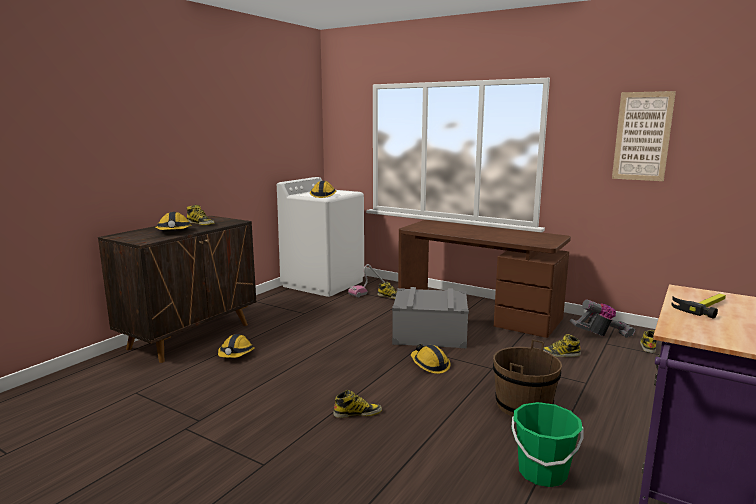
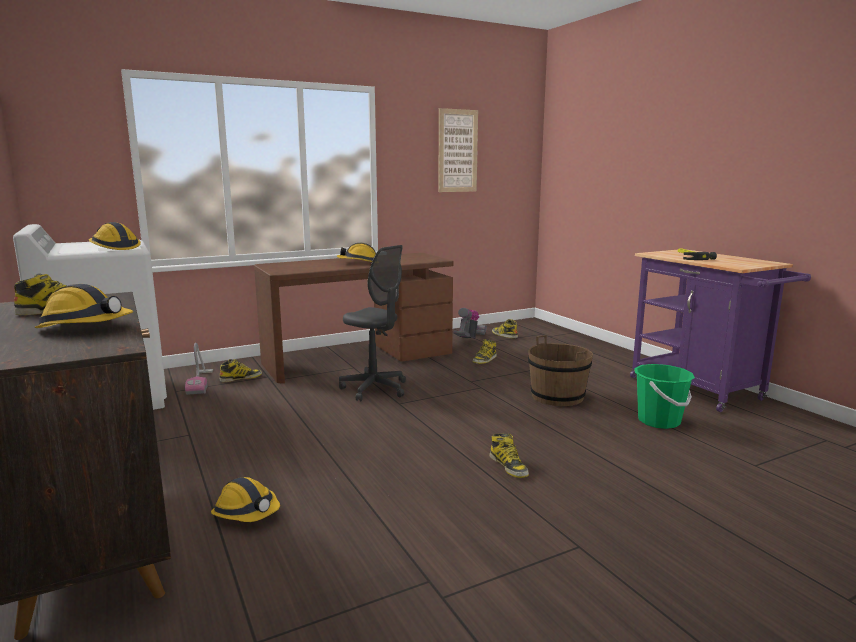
camera: 60 degrees left, 0 degrees up
(357, 413) = (509, 466): boot -> boot turned 135 degrees clockwise
(429, 334) = (374, 389): grey storage box -> grey office chair
(429, 365) = (443, 407): hard hat -> hard hat (358, 262)

